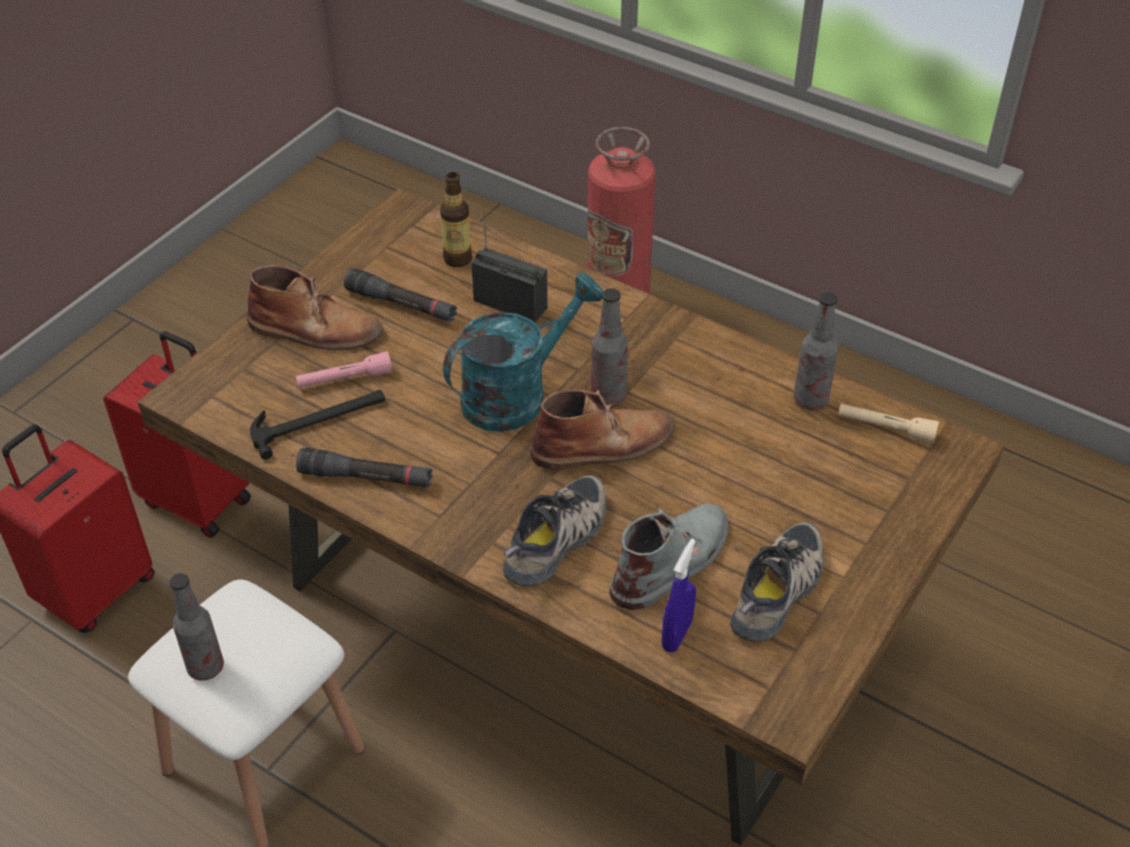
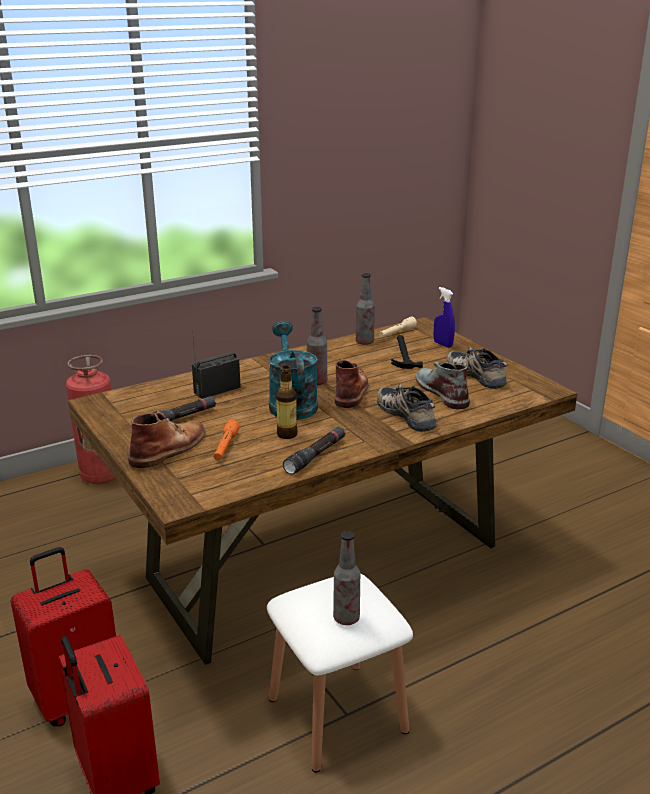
camera: 65 degrees left, 20 degrees down
(318, 420) = (252, 462): hammer -> hammer (403, 354)
(344, 379) = (225, 447): pink flashlight -> orange flashlight
(458, 259) = (159, 396): bottle -> bottle (287, 434)
(677, 635) = (489, 401): blue spray bottle -> blue spray bottle (443, 344)

